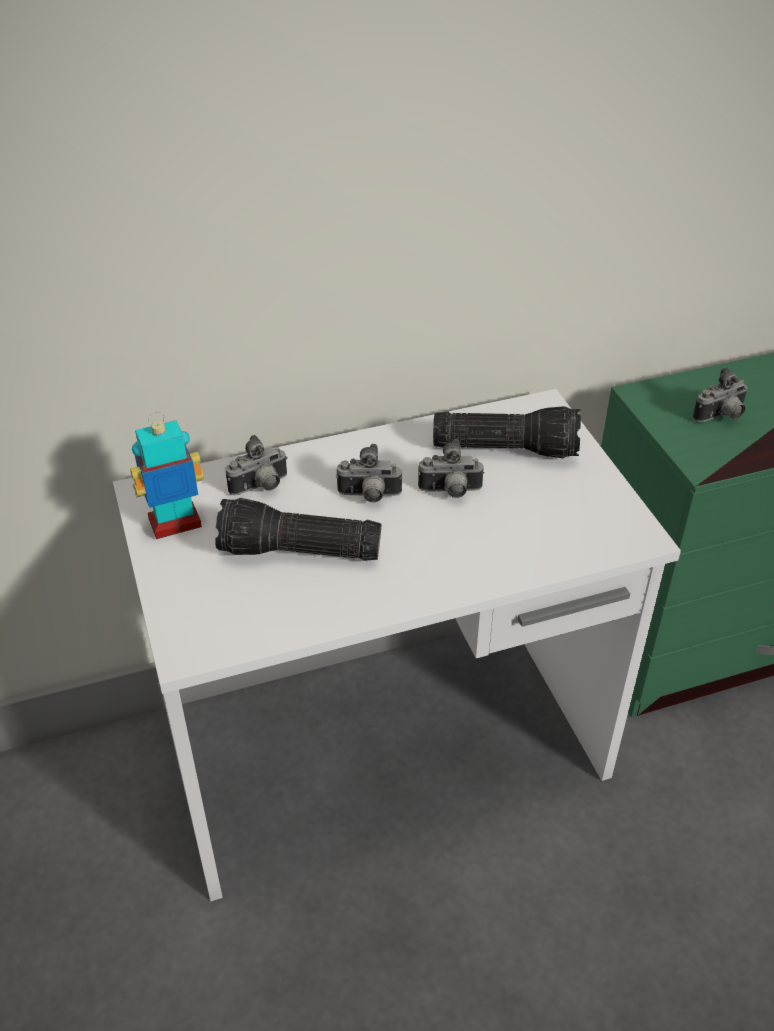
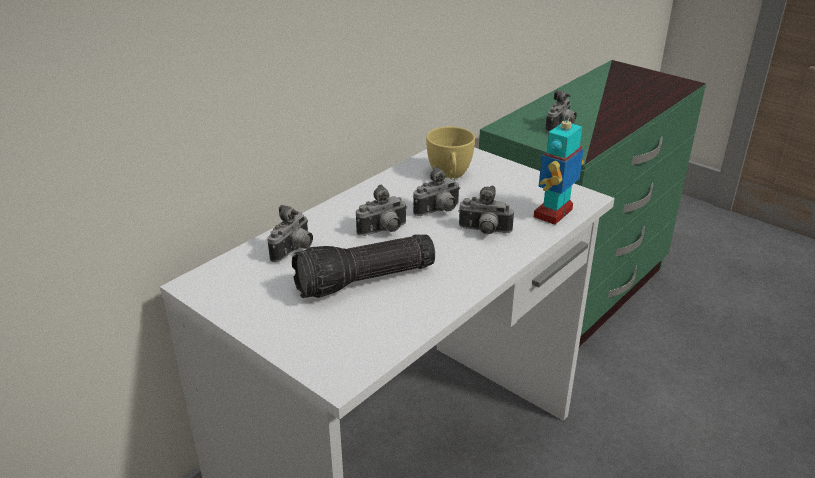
camera: 30 degrees left, 10 degrees down
(175, 524) = (246, 296): toy robot -> toy robot (554, 214)
(476, 539) = (484, 232): none -> camera
(506, 447) = (450, 176): flashlight -> yellow cup

